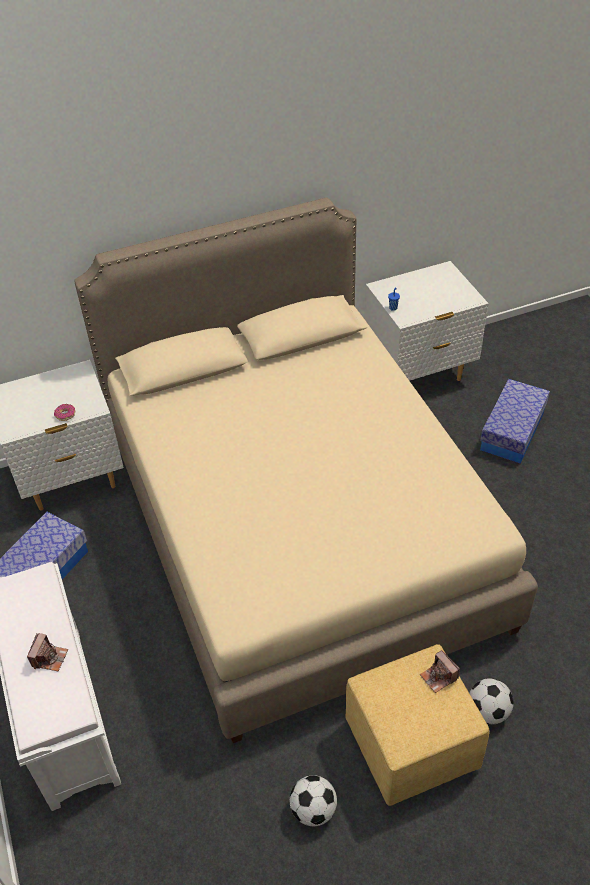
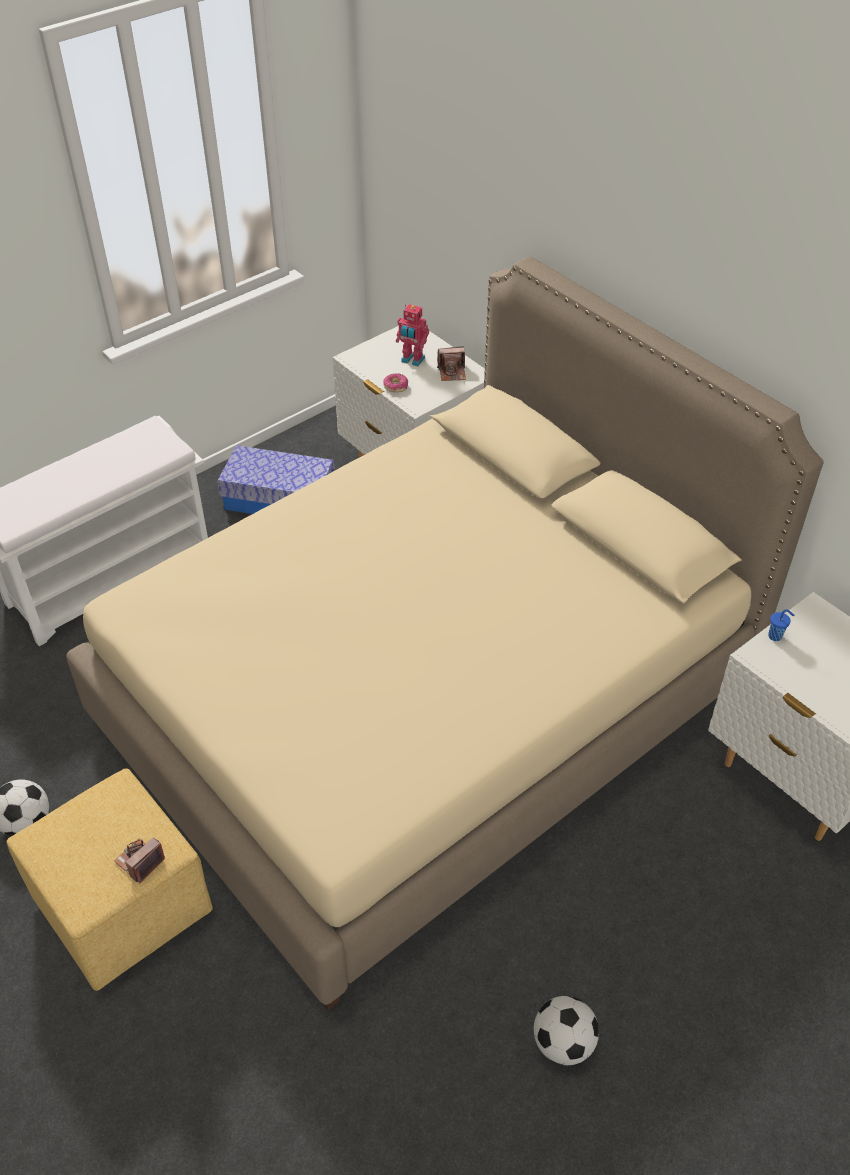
camera: 70 degrees right, 0 degrees up
(40, 399) = (412, 360): none -> toy robot
(49, 658) = (71, 487): camera -> camera (452, 372)
(487, 711) = (188, 990): football -> football (563, 1043)
(512, 431) = (739, 940): storage box -> none

